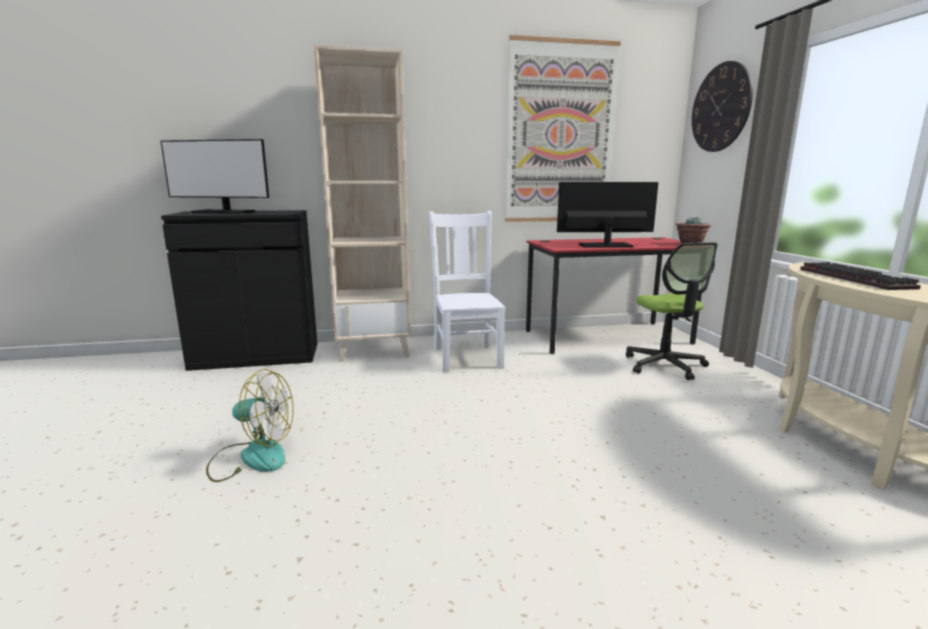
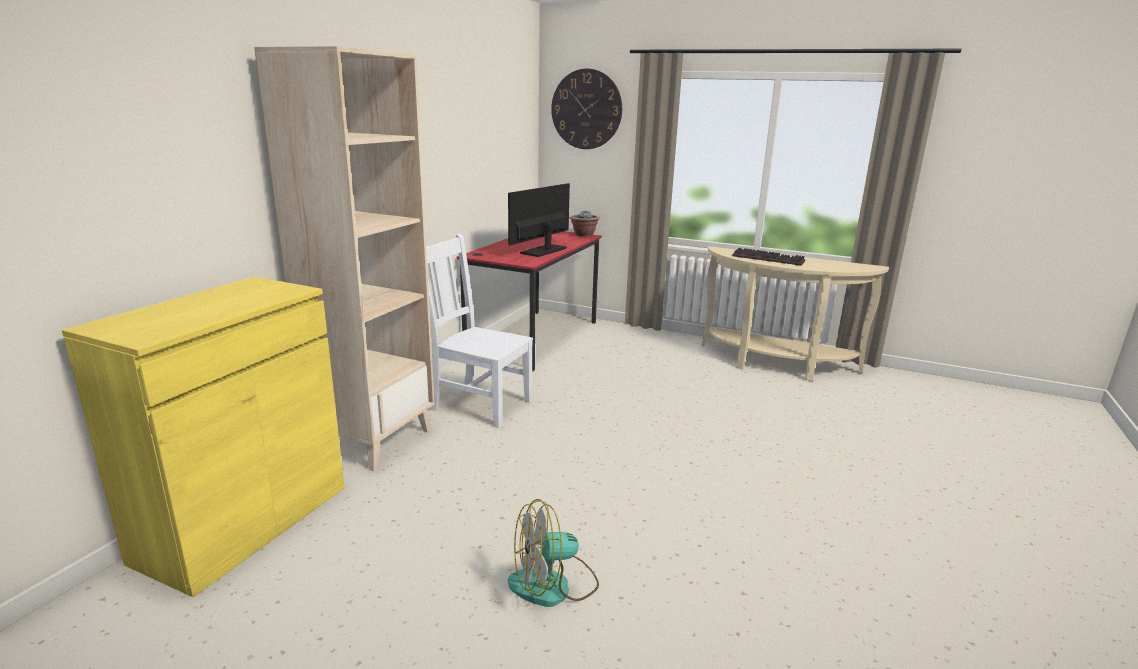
camera: 55 degrees left, 5 degrees up
(223, 212) = (181, 313): monitor -> none
(252, 457) = (553, 585): fan -> fan turned 150 degrees counterclockwise
(256, 356) = (244, 523): black cabinet -> yellow cabinet
(560, 134) = (470, 133): picture -> none
(665, 365) = (615, 348): office chair -> none

